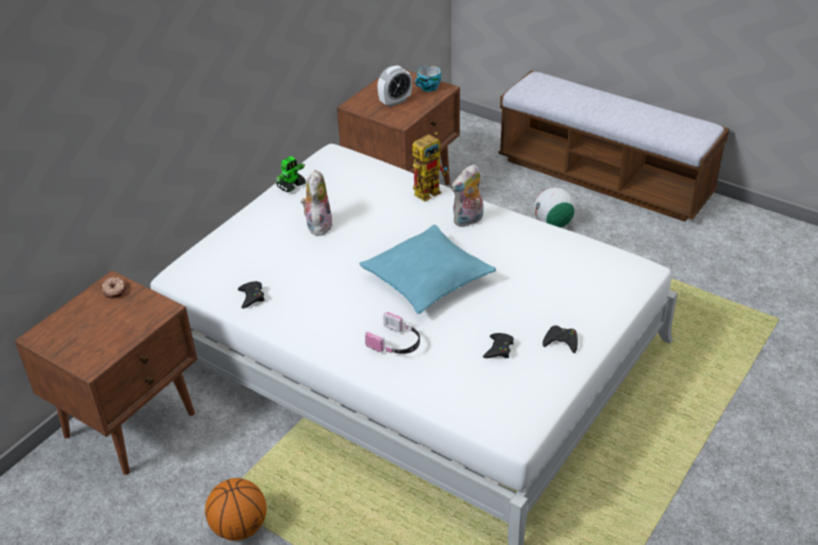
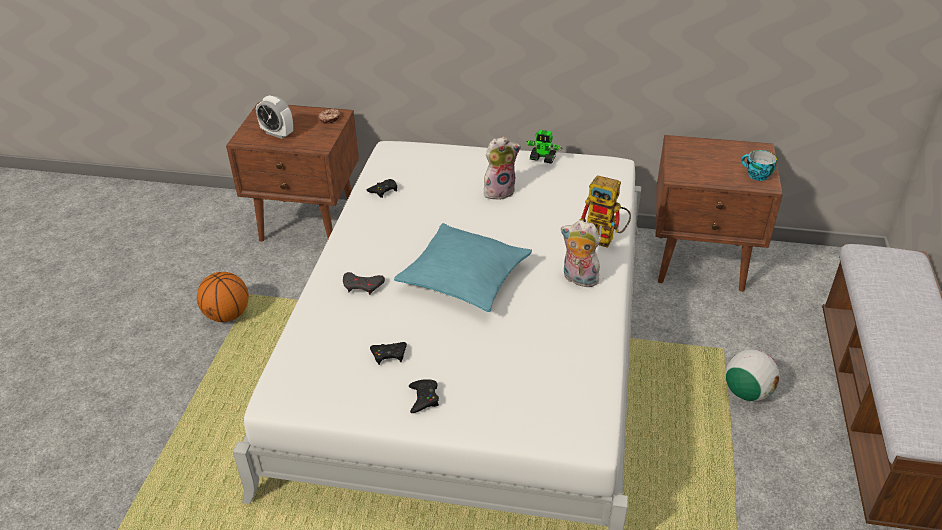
camera: 65 degrees right, 0 degrees up
(395, 101) = (709, 163): alarm clock -> alarm clock (277, 133)
(396, 343) = (362, 285): headphones -> grey game controller

